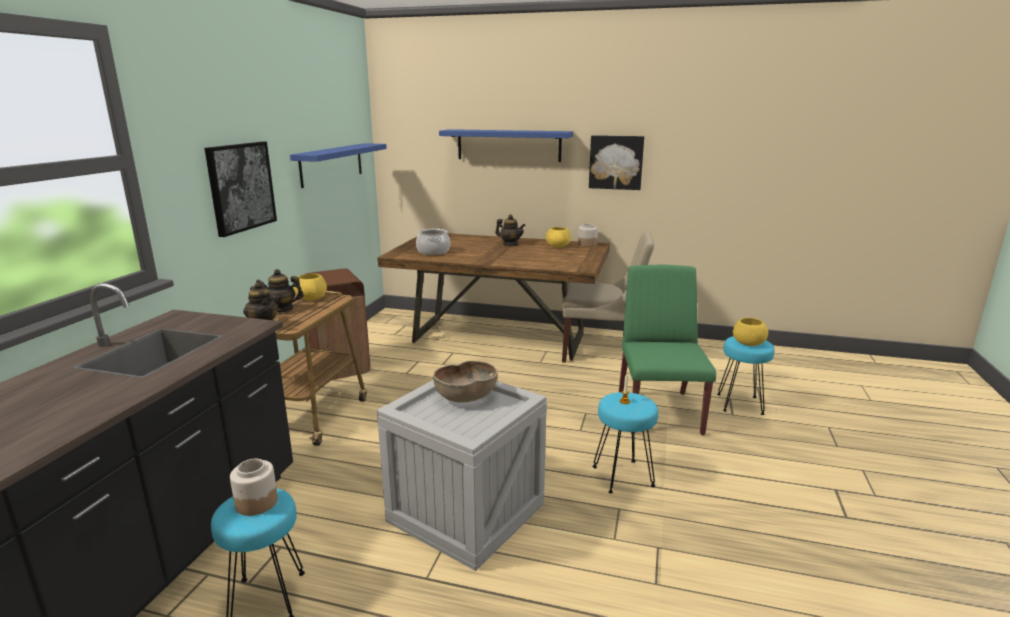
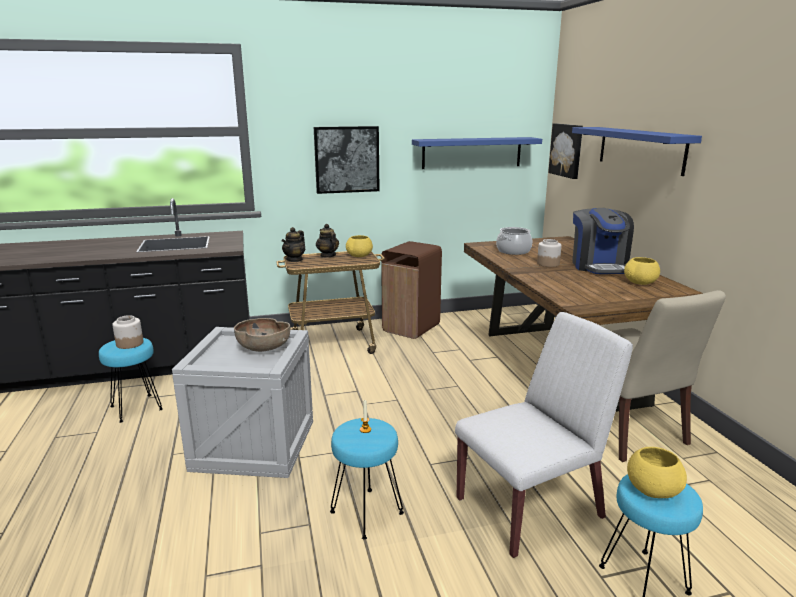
camera: 60 degrees right, 0 degrees up
(510, 244) = (598, 266): teapot -> coffee machine
(586, 244) = (681, 292): jar -> jar (547, 264)
(616, 162) = (743, 185): picture -> picture (567, 150)
(658, 411) = (530, 507): green chair -> white chair

